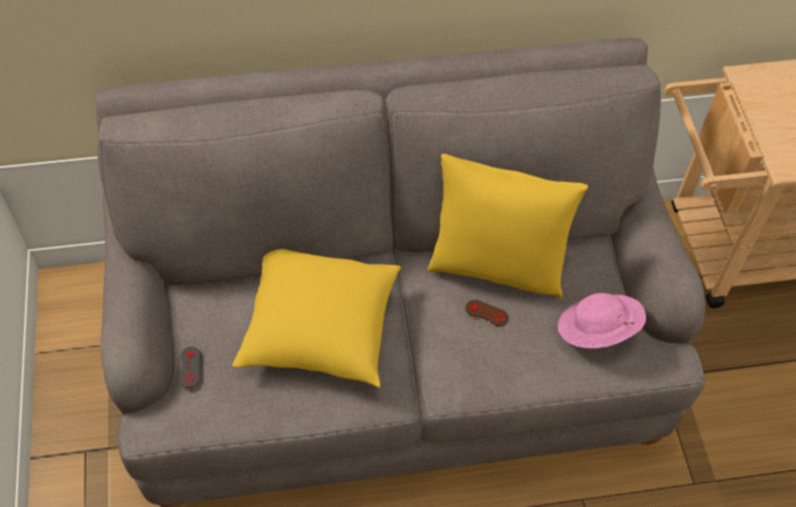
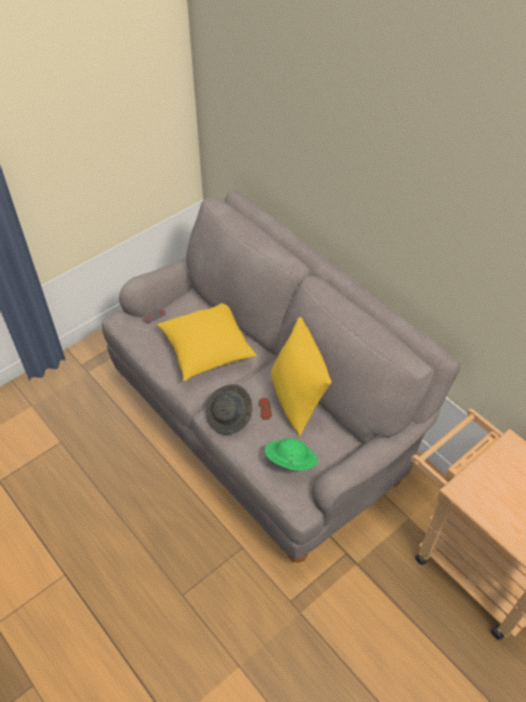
camera: 60 degrees right, 5 degrees down
(468, 366) = (229, 417): none -> grey hat
(597, 331) = (290, 461): pink hat -> green hat

